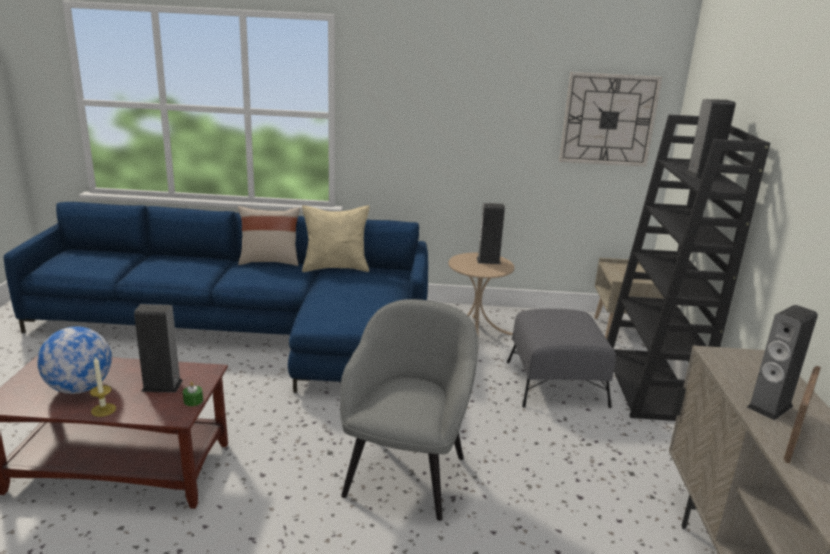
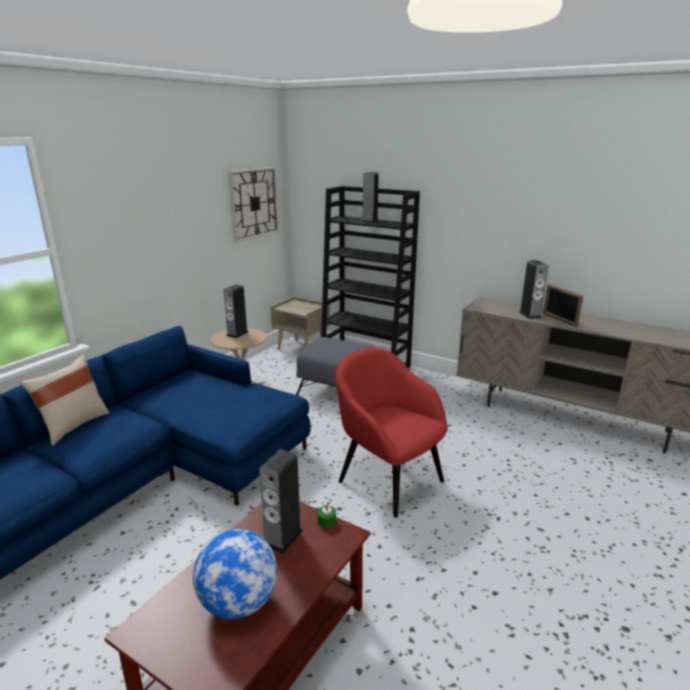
camera: 60 degrees left, 0 degrees up
(103, 410) = (300, 586): candle -> none
(335, 268) = (141, 396): beige pillow -> none
(406, 473) = (388, 479): grey armchair -> red armchair

